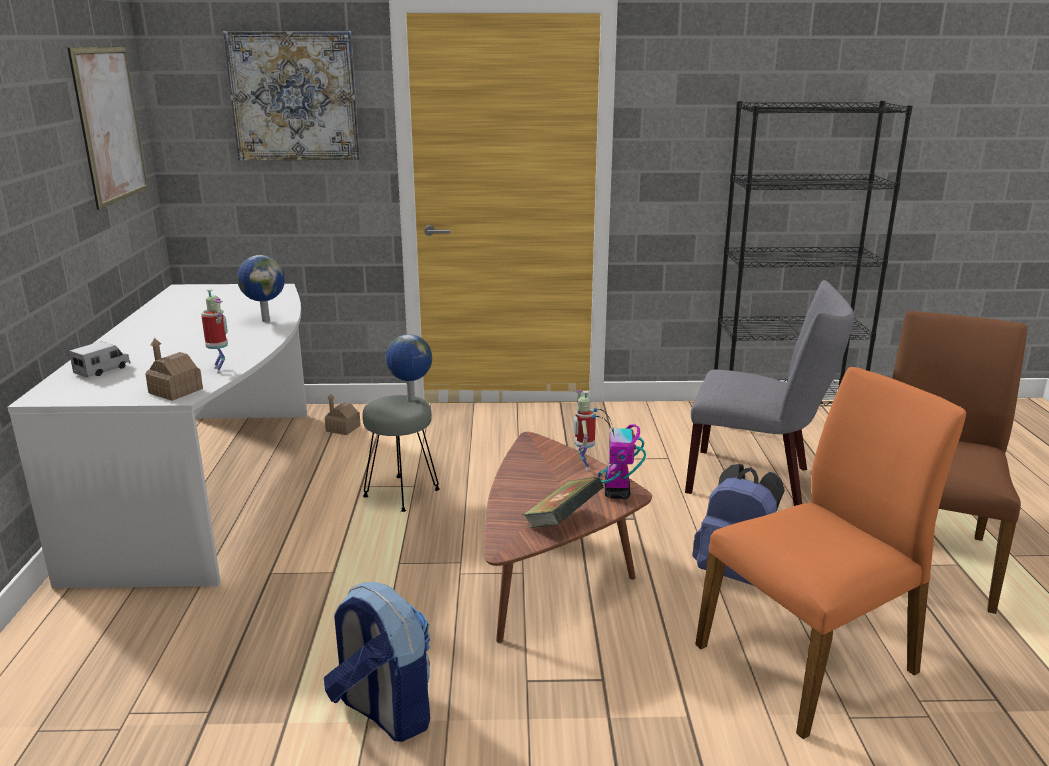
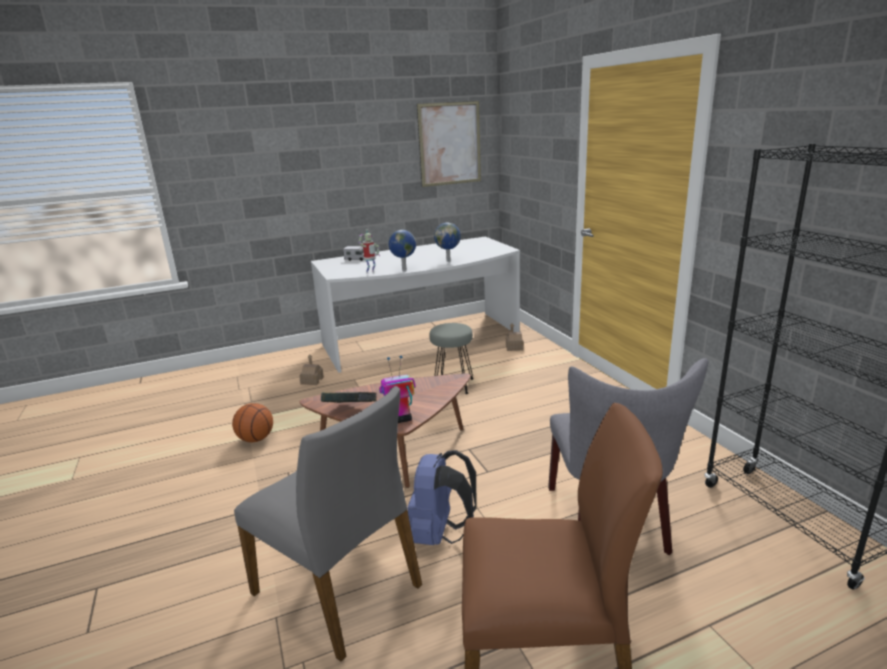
camera: 70 degrees right, 0 degrees up
(175, 391) = (340, 273): toy house -> toy house (312, 380)
(294, 96) = (541, 130): picture -> none
(383, 712) = (256, 439): backpack -> basketball
(410, 399) = (461, 329): globe -> globe (403, 269)
(583, 466) = (431, 401): toy robot -> none
(809, 659) = (339, 588): orange chair -> grey chair

